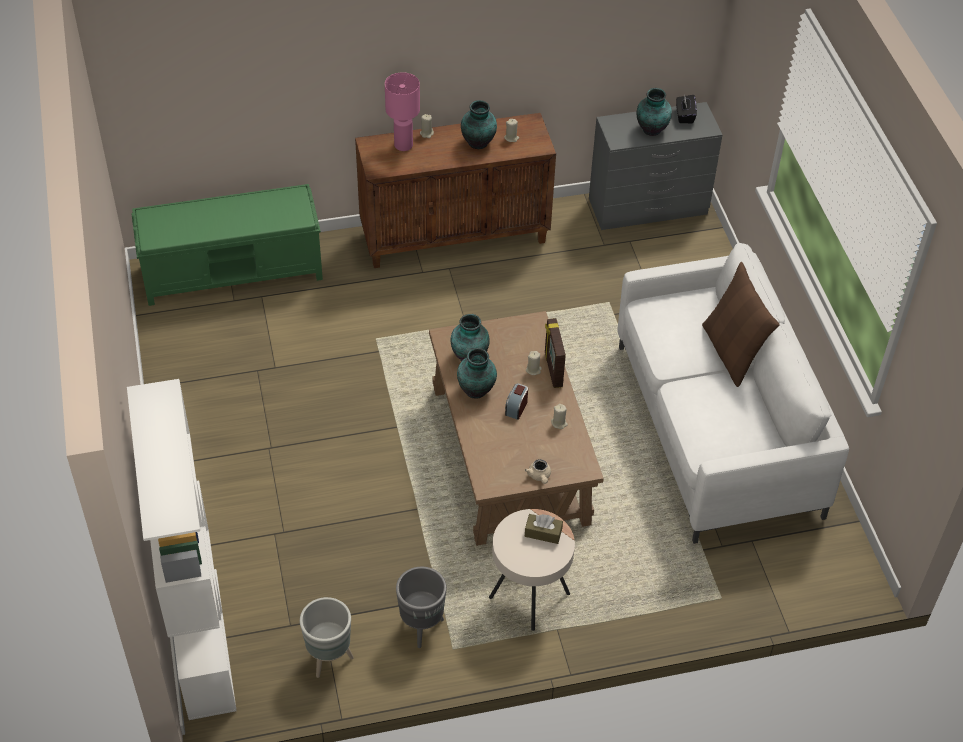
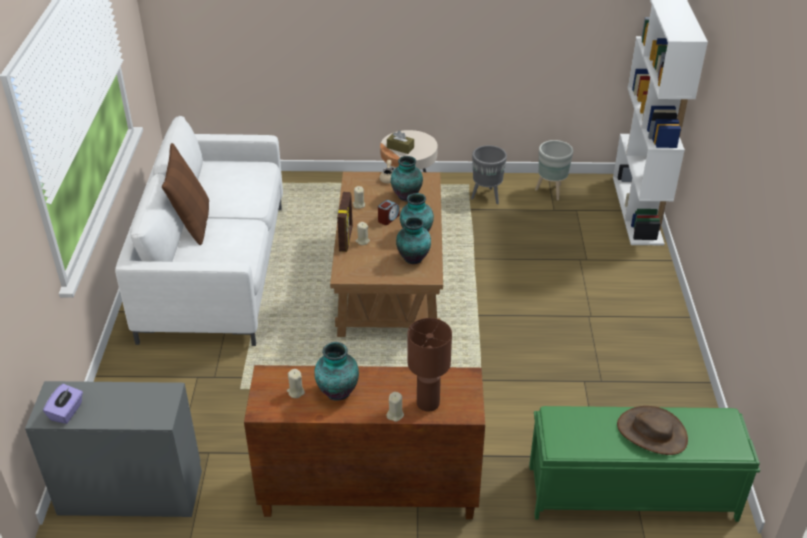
camera: 165 degrees left, 10 degrees down
(218, 217) = (652, 432): none -> brown hat
(404, 145) = (427, 403): pink table lamp -> brown table lamp
(651, 130) = (120, 399): vase -> vase (407, 195)
(684, 116) = (67, 412): black tissue box -> purple tissue box

